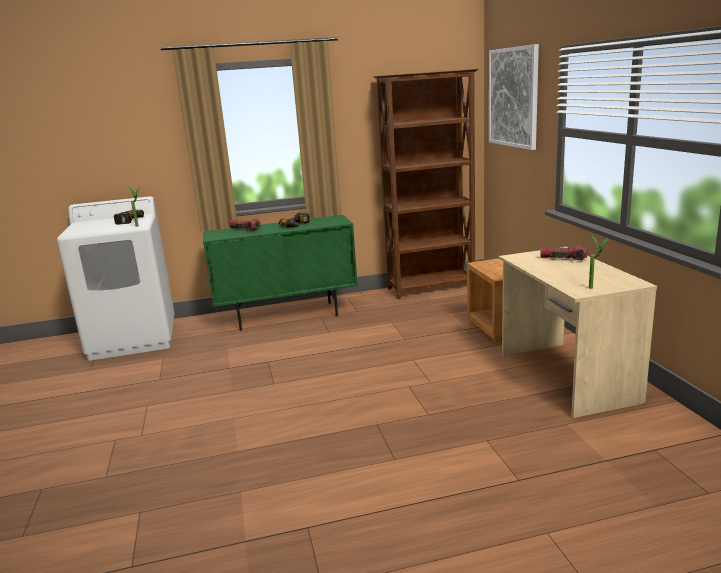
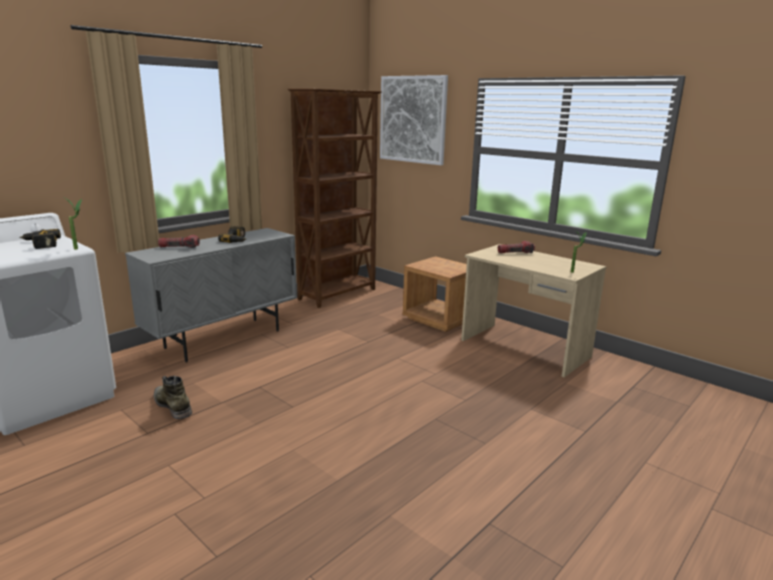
camera: 35 degrees left, 0 degrees up
(195, 363) = (172, 406): none -> green boot
(287, 316) = (224, 339): green cabinet -> grey cabinet

